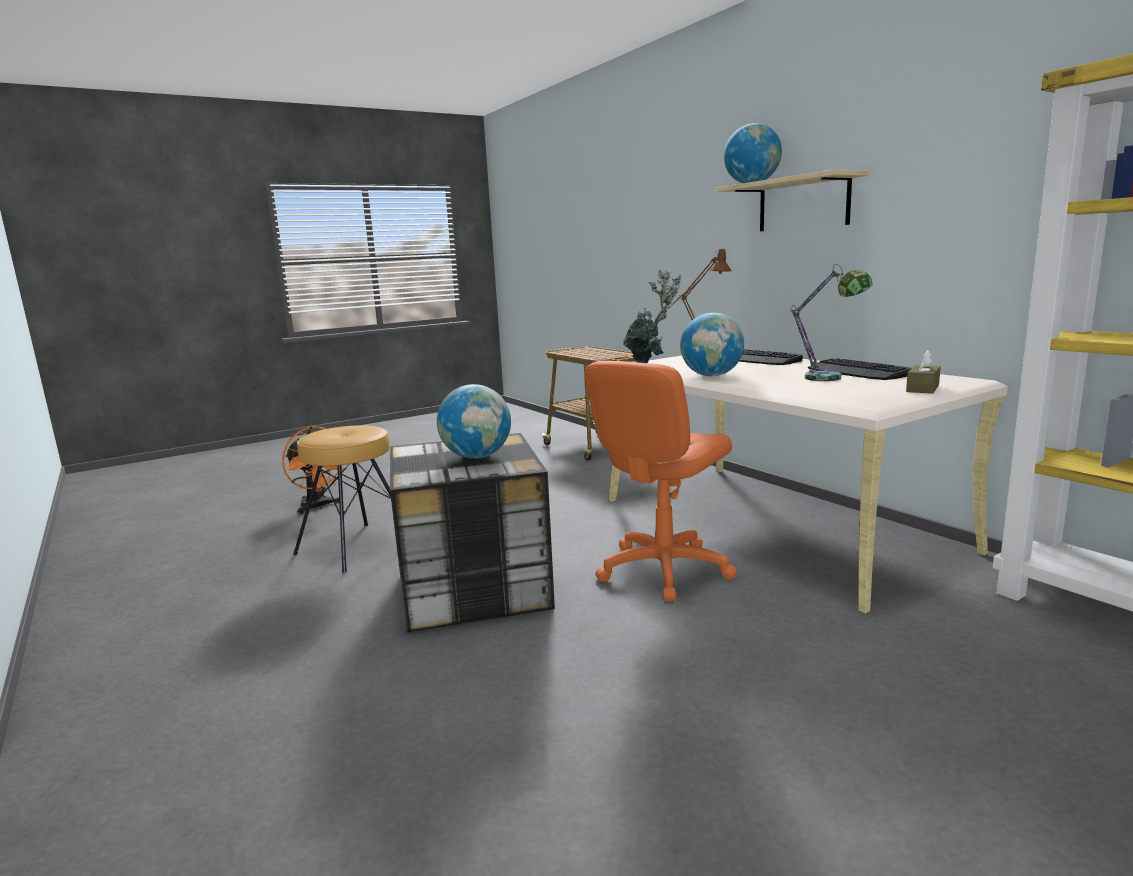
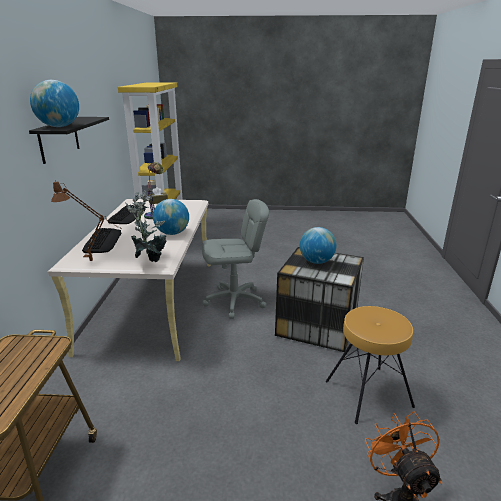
camera: 145 degrees left, 10 degrees up
(663, 569) = (234, 301): orange office chair -> grey office chair
(803, 204) = (59, 139): beige shelf -> black shelf

